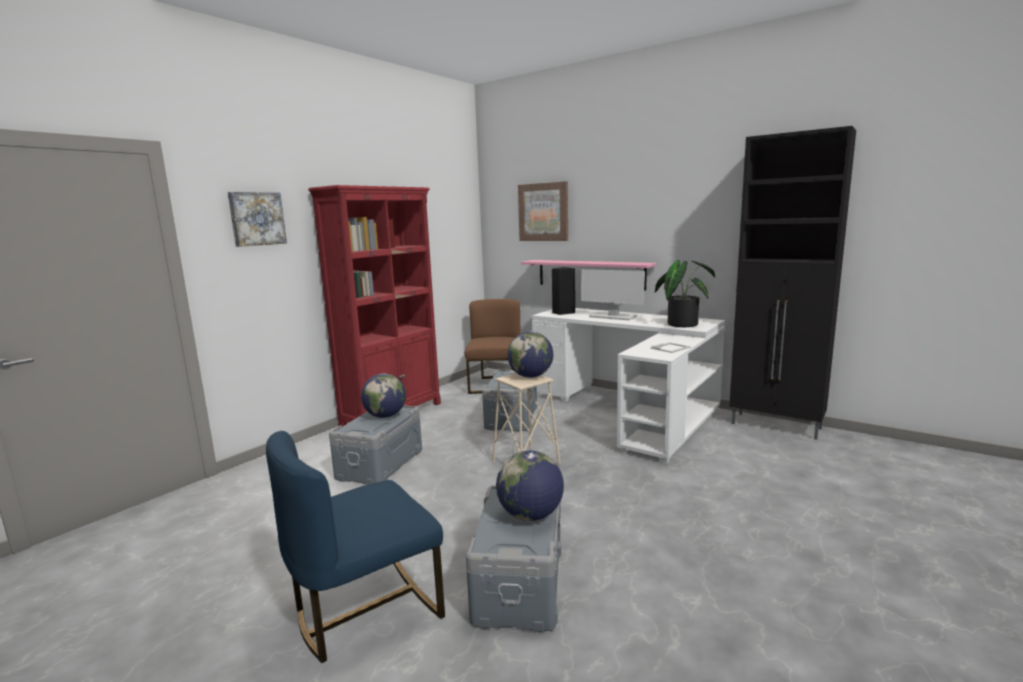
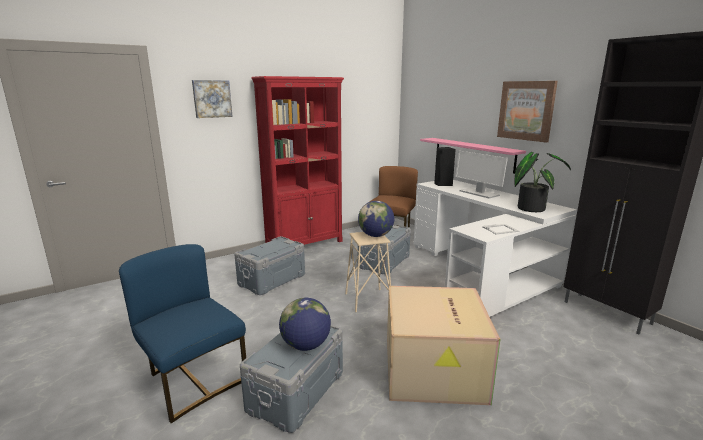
camera: 20 degrees right, 5 degrees up
(365, 610) = (193, 380): blue chair -> blue chair turned 60 degrees clockwise
(385, 416) = (278, 247): globe -> none
(543, 212) = (443, 99): picture -> picture (526, 110)
(659, 519) = (435, 370): none -> cardboard box

